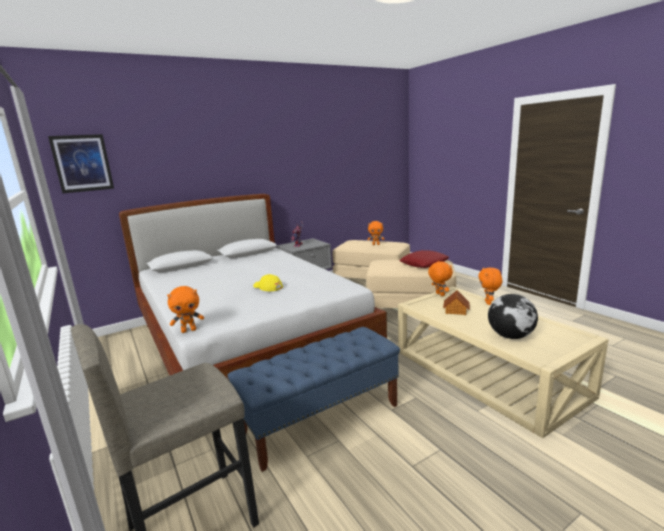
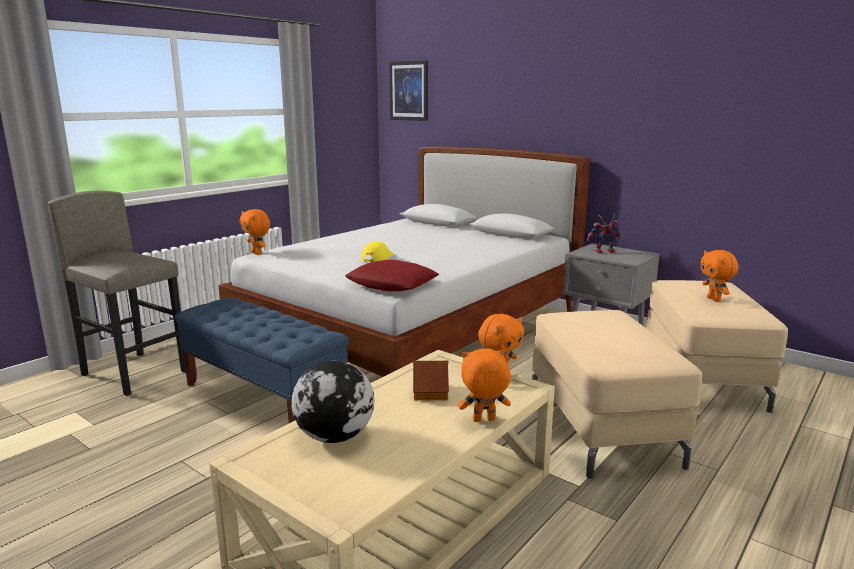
camera: 70 degrees right, 0 degrees up
(424, 263) = (629, 343): red pillow -> red pillow (392, 284)

